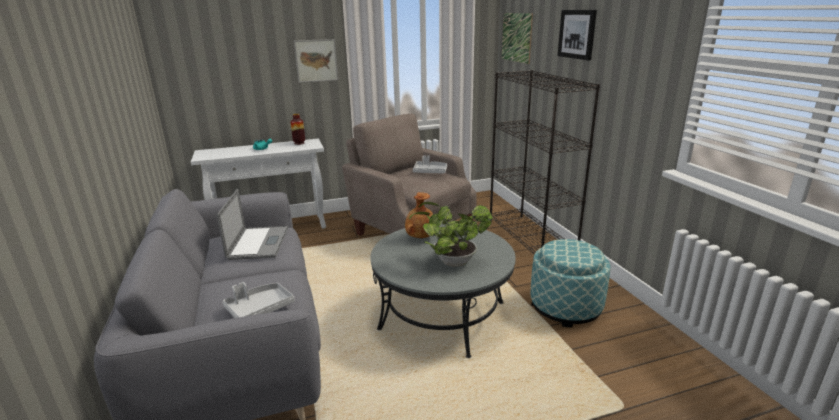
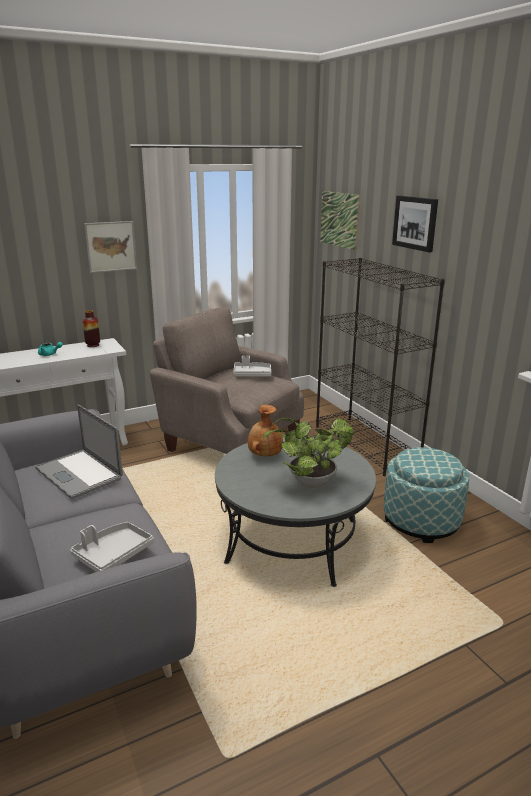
camera: 10 degrees left, 0 degrees up
(258, 243) = (79, 473): laptop -> laptop turned 150 degrees clockwise

